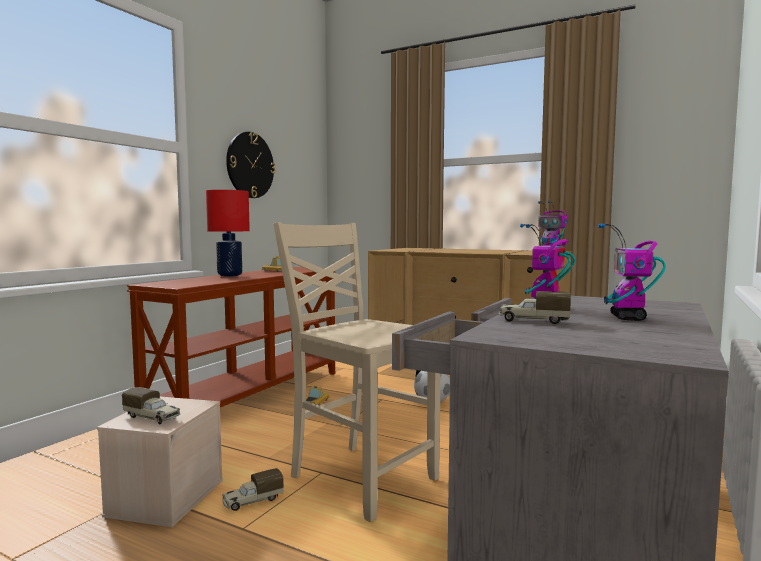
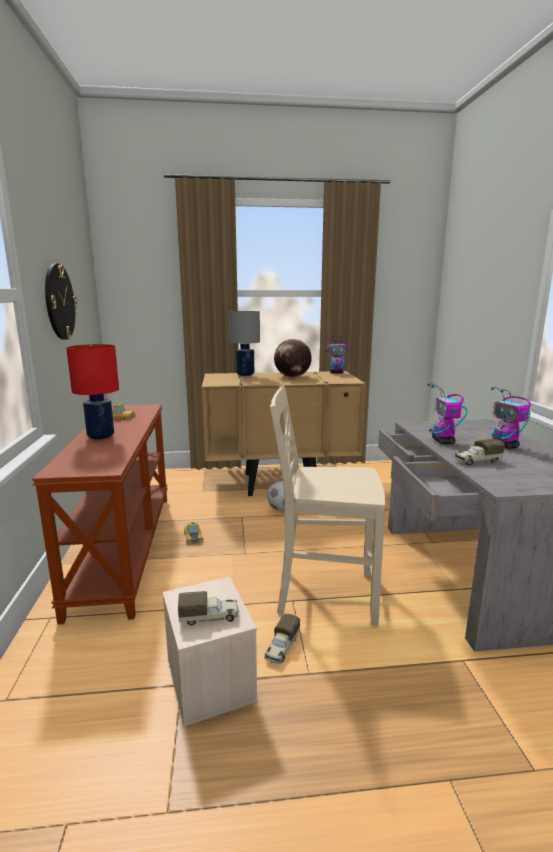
camera: 35 degrees left, 10 degrees up
(437, 248) = (245, 375): none -> grey table lamp
(484, 251) = (292, 377): none -> globe

